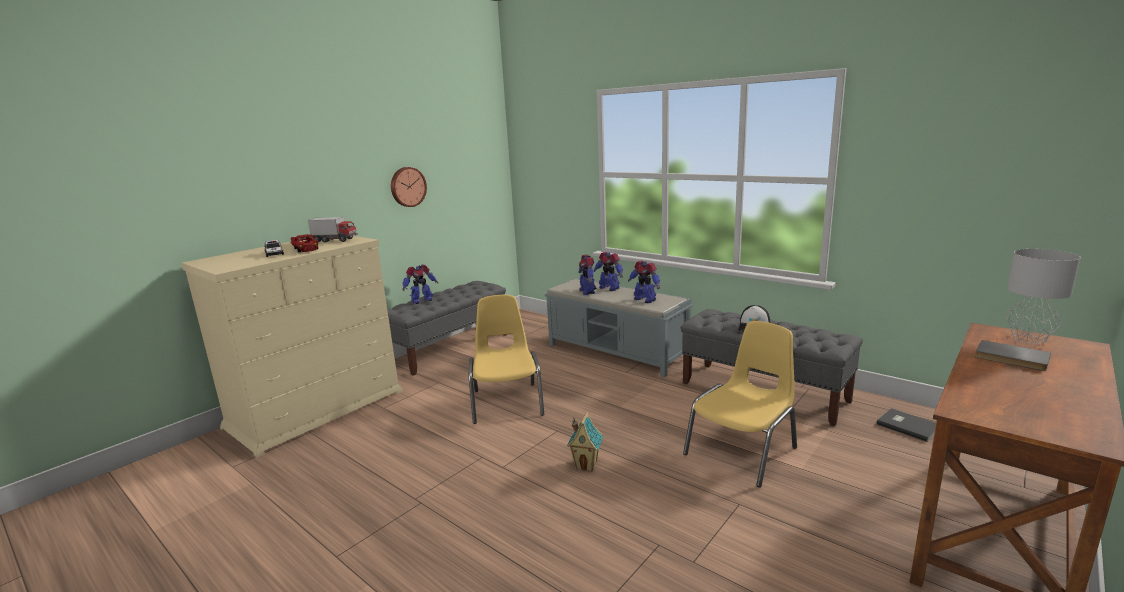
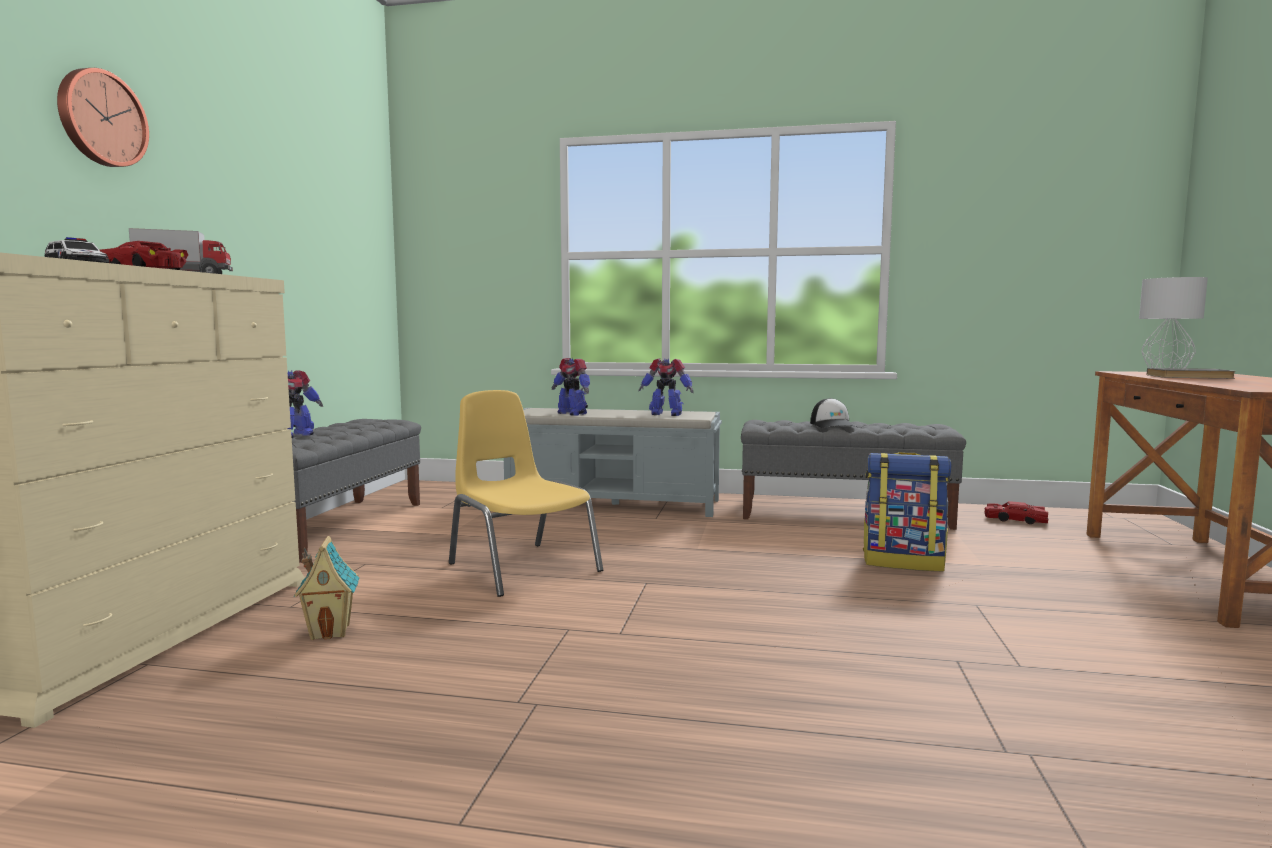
camera: 30 degrees left, 10 degrees down
(407, 187) = (266, 236): wall clock -> wall clock (100, 118)
(586, 464) = (741, 607): toy house -> toy house (331, 631)
(609, 288) = (597, 410): toy robot -> none
(742, 451) = (903, 562): yellow chair -> backpack
(907, 425) = (1015, 520): grey book -> red toy car

